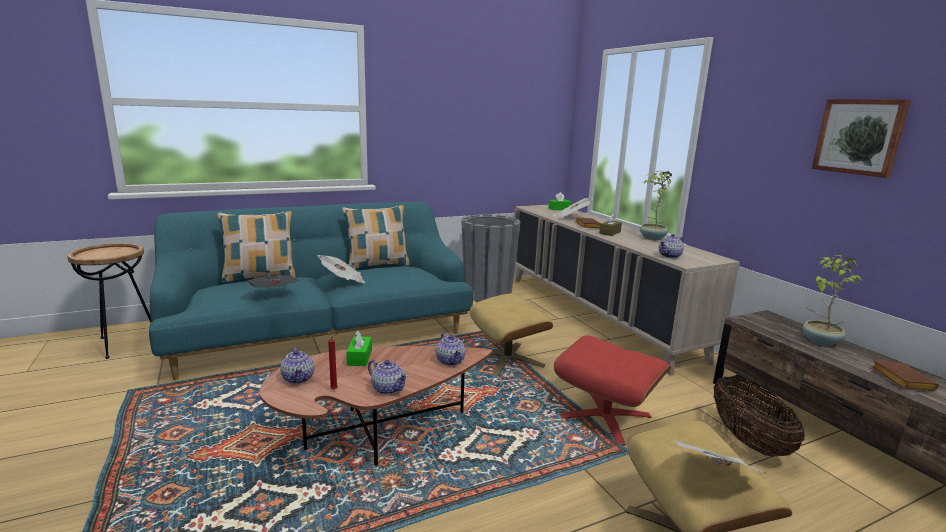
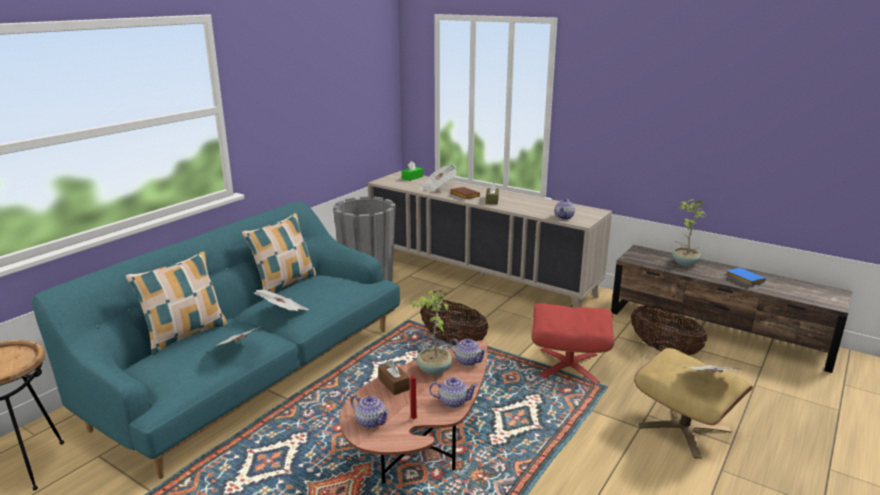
camera: 30 degrees left, 5 degrees up
(359, 357) = (394, 384): green tissue box -> brown tissue box
(507, 359) = (453, 342): beige ottoman -> basket
(651, 238) = (529, 199): potted plant -> potted plant (433, 370)
(859, 136) = (690, 109): picture -> none
(899, 379) = (743, 279): brown book -> blue book

